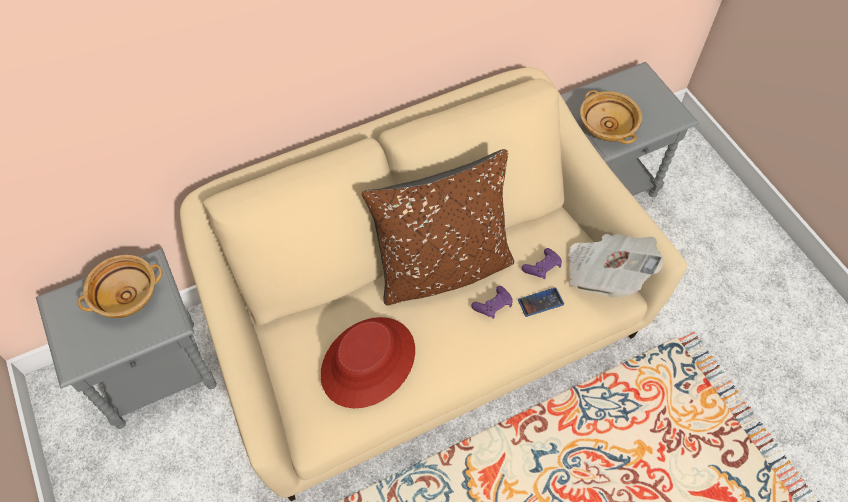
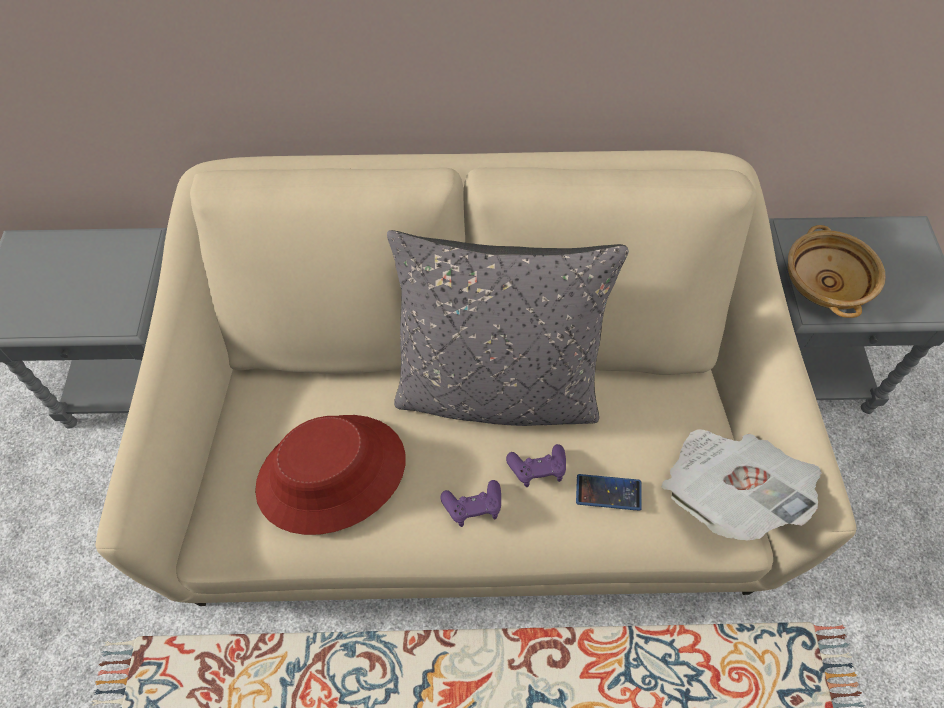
camera: 25 degrees right, 0 degrees up
(126, 295) = (96, 266): beige bowl -> none
(443, 268) = (497, 390): brown pillow -> grey pillow
(542, 268) = (635, 445): purple game controller -> purple game controller (473, 507)

